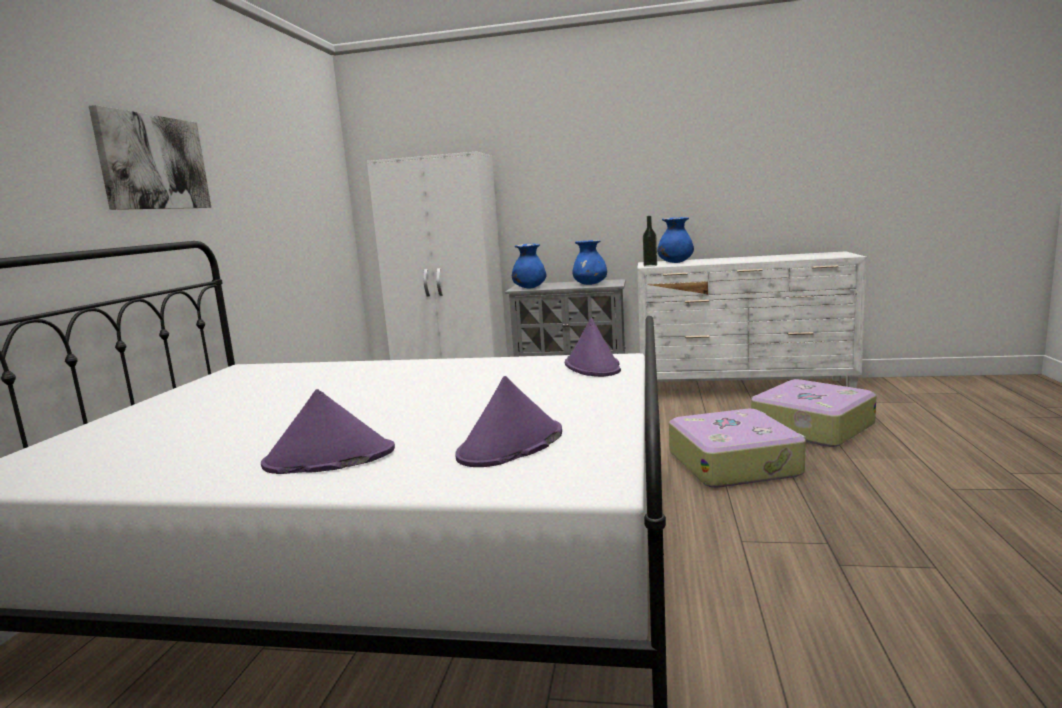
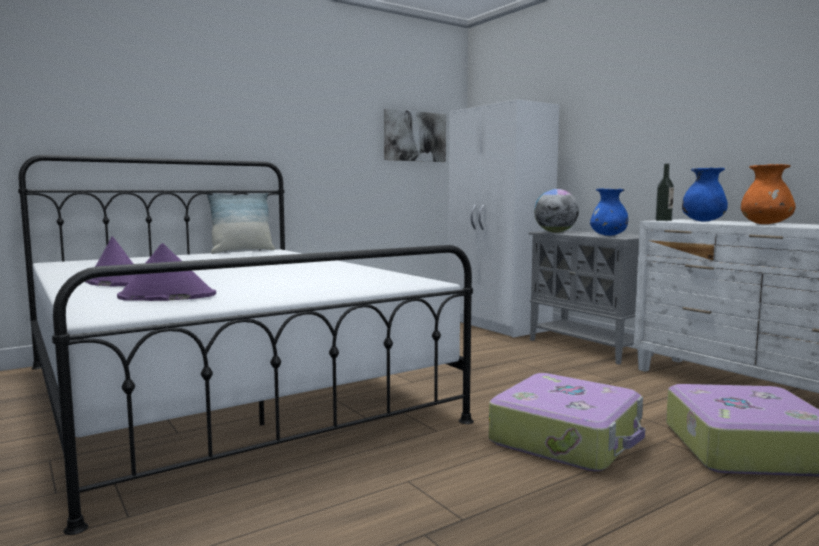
camera: 45 degrees right, 5 degrees down
(153, 162) = (245, 110): picture -> picture (414, 136)
(203, 379) = (242, 251): none -> pillow
(529, 288) = (555, 232): blue vase -> globe
(592, 366) = (388, 282): purple hat -> none
(733, 260) = (766, 224): none -> orange vase

